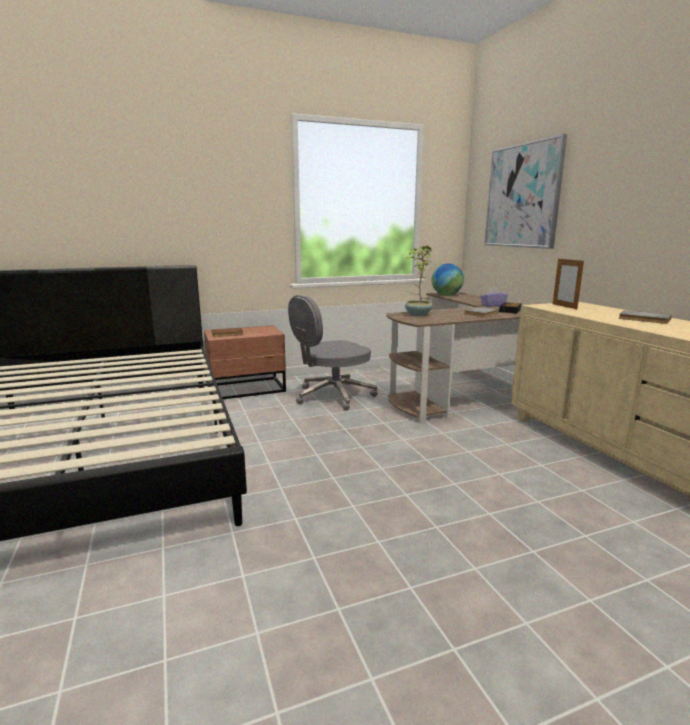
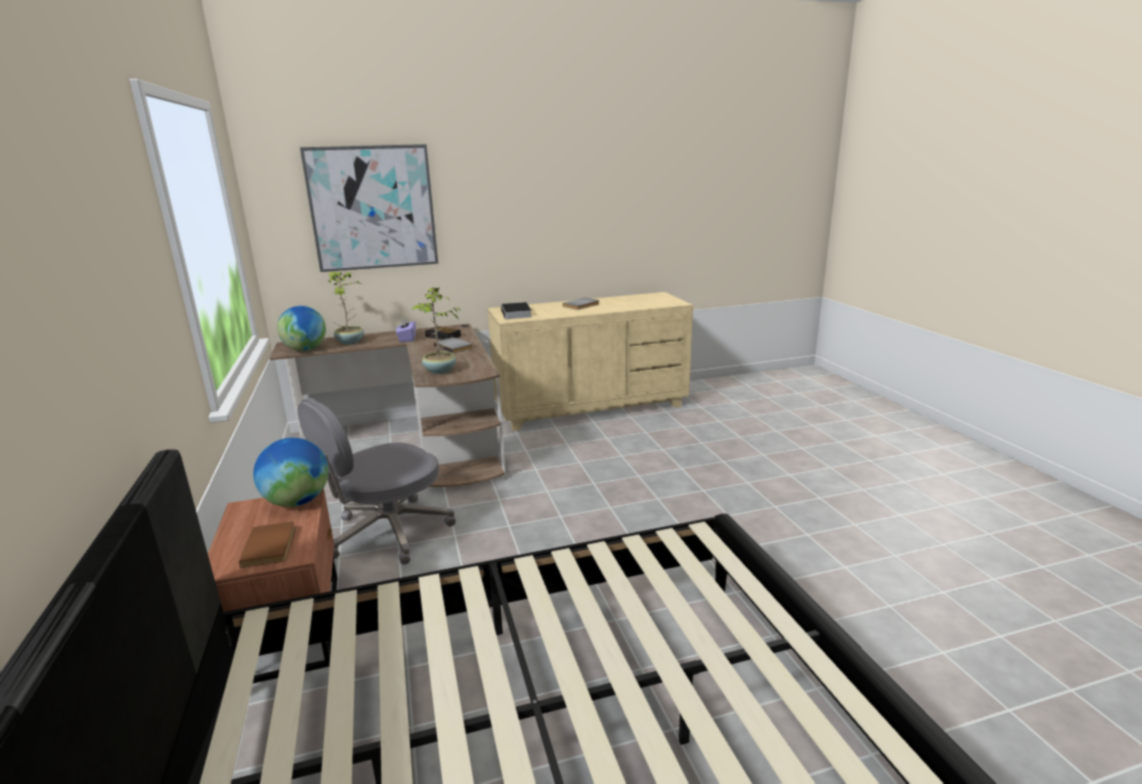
camera: 85 degrees left, 5 degrees up
(269, 332) = (297, 502): none -> globe
(332, 396) = (388, 533): grey office chair -> grey office chair turned 75 degrees clockwise
(472, 299) = (351, 342): none -> potted plant
(564, 306) = (516, 314): picture frame -> book

